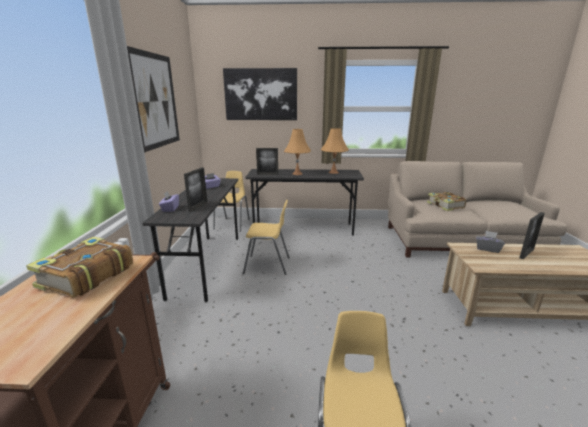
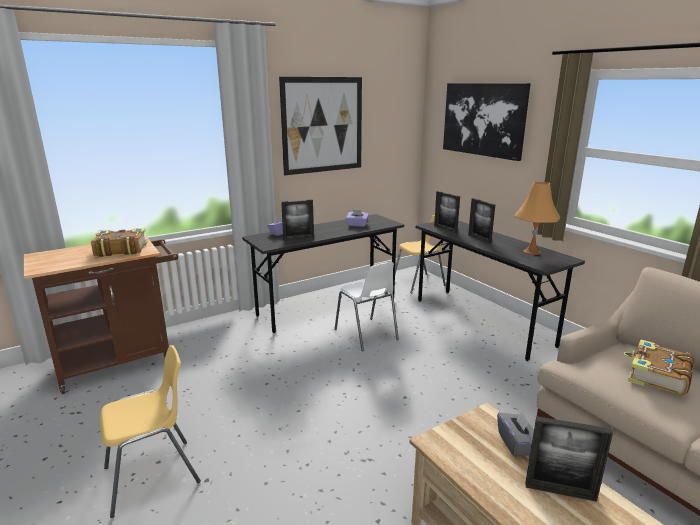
camera: 55 degrees right, 0 degrees up
(268, 265) = (366, 334): yellow chair -> white chair
(297, 173) = (479, 239): orange table lamp -> picture frame

